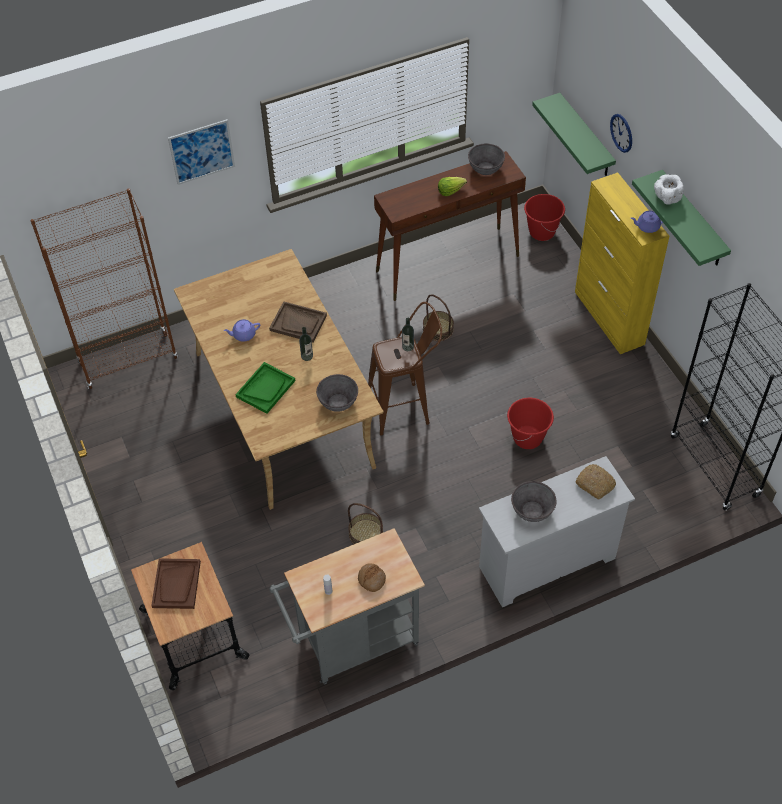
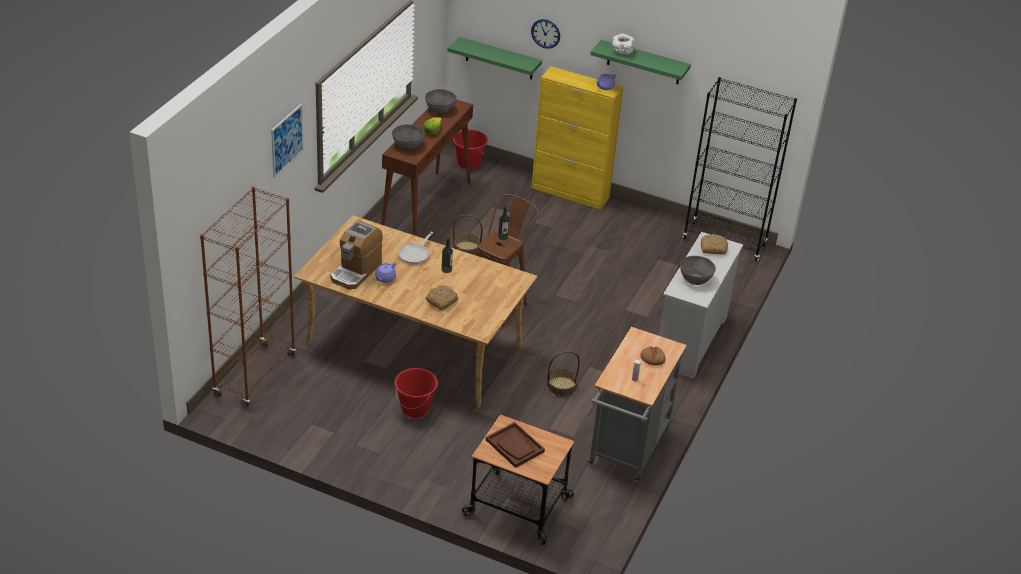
camera: 45 degrees left, 15 degrees down
(227, 313) = (356, 271): none -> coffee machine
(265, 388) = (442, 301): green tray -> bread
(298, 323) = (415, 254): brown tray -> frying pan
(338, 401) = (501, 284): grey bowl -> grey bowl (408, 145)
(528, 438) = (599, 281): red bucket -> red bucket (415, 408)

